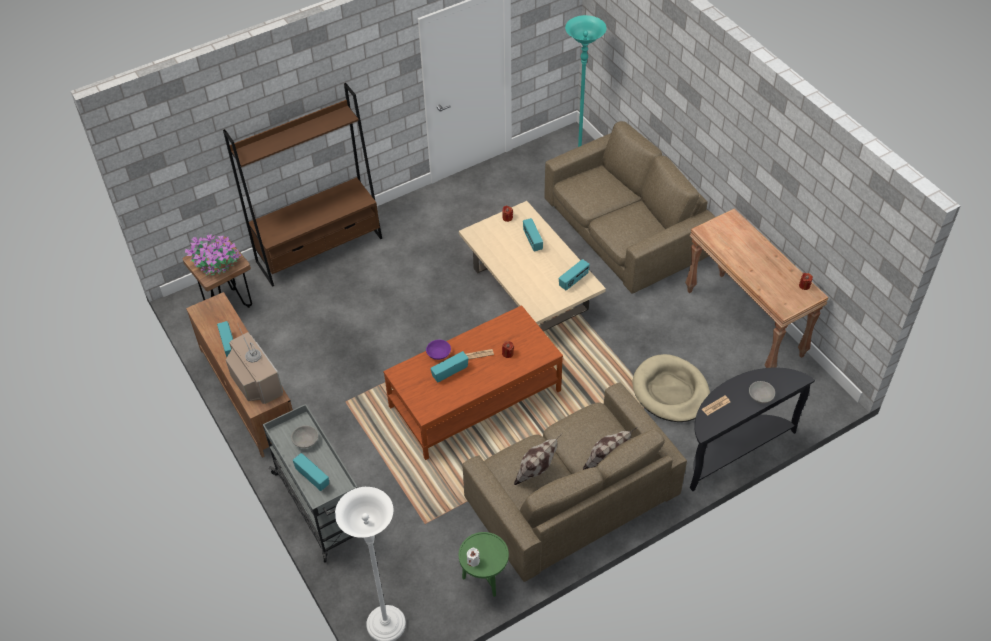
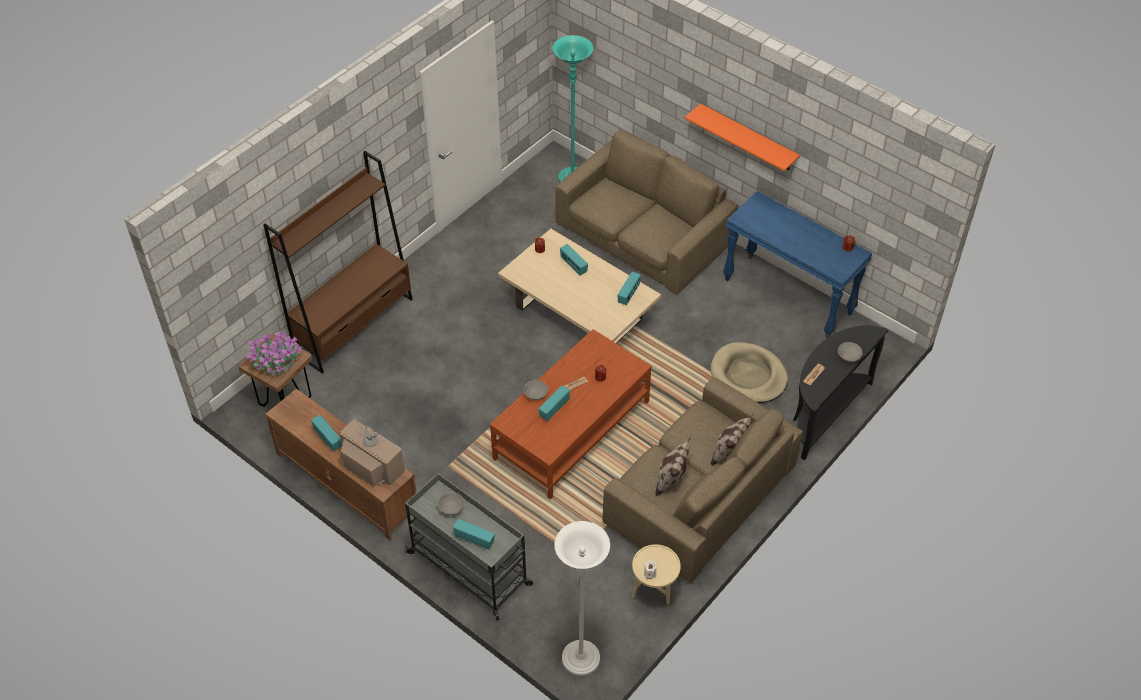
camera: 20 degrees left, 0 degrees up
(438, 354) = (535, 394): purple bowl -> grey bowl
(484, 581) = (653, 593): green side table -> beige side table
(731, 151) = (748, 138): none -> orange shelf
(745, 323) = (788, 296): brown console table -> blue console table

